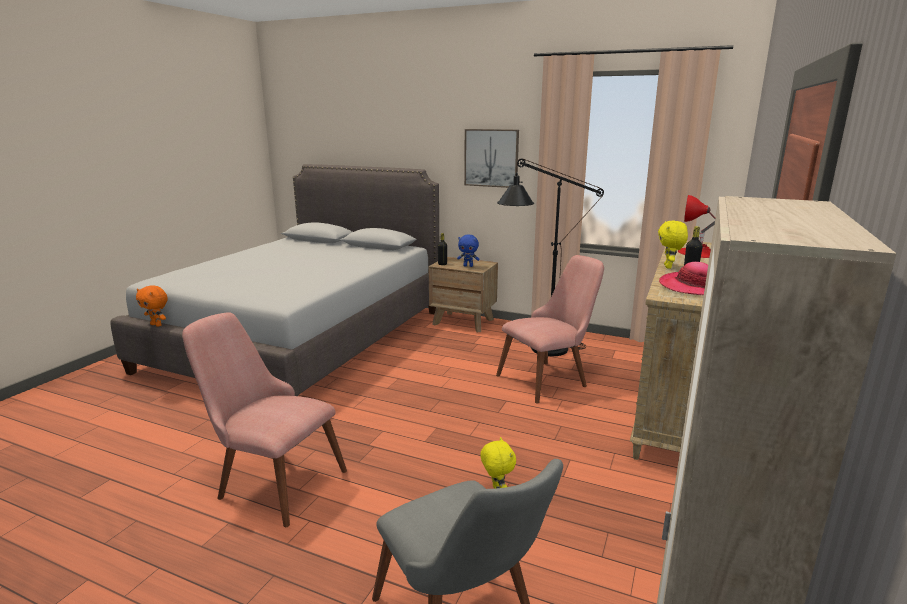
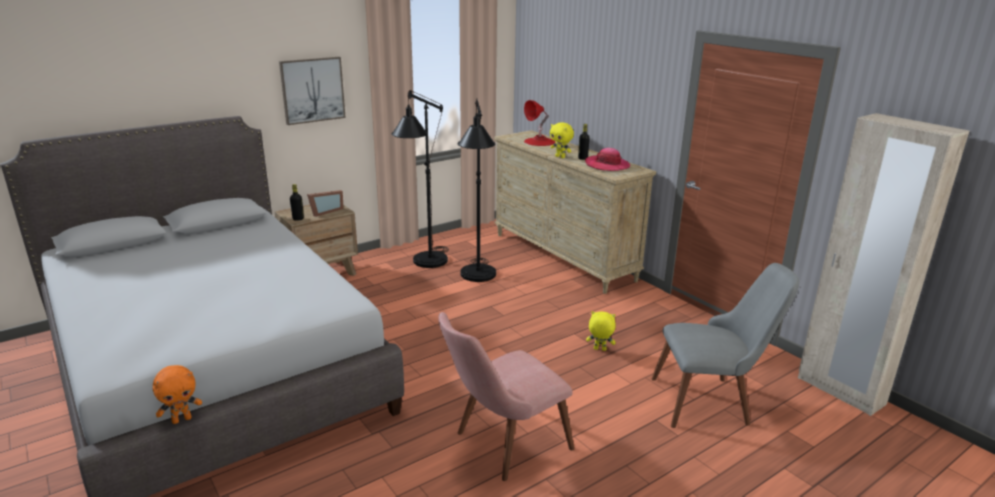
camera: 60 degrees left, 5 degrees up
(468, 266) = (325, 211): blue plush toy -> picture frame
(550, 378) = (477, 278): pink chair -> black floor lamp

